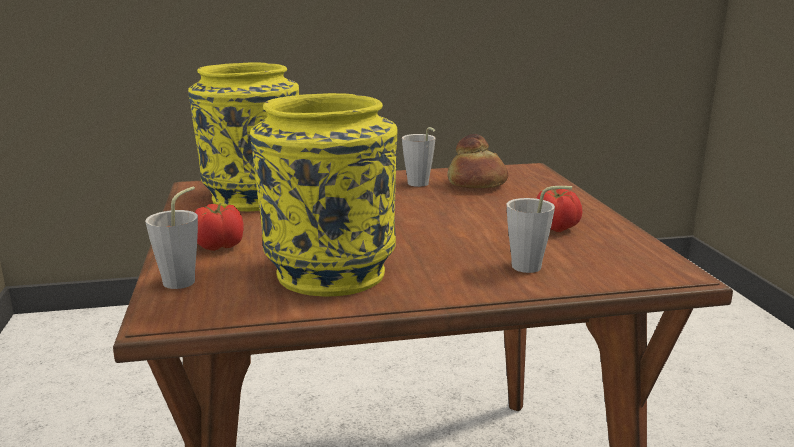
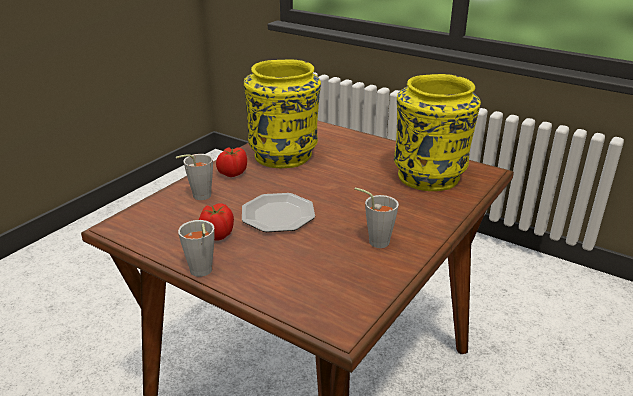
camera: 135 degrees right, 10 degrees up
(184, 279) = (329, 132): grey cup -> grey cup (201, 273)
(220, 246) = (357, 147): tomato -> tomato (232, 173)
(466, 221) = (278, 215): none -> plate
(476, 184) = (339, 265): bread -> none

